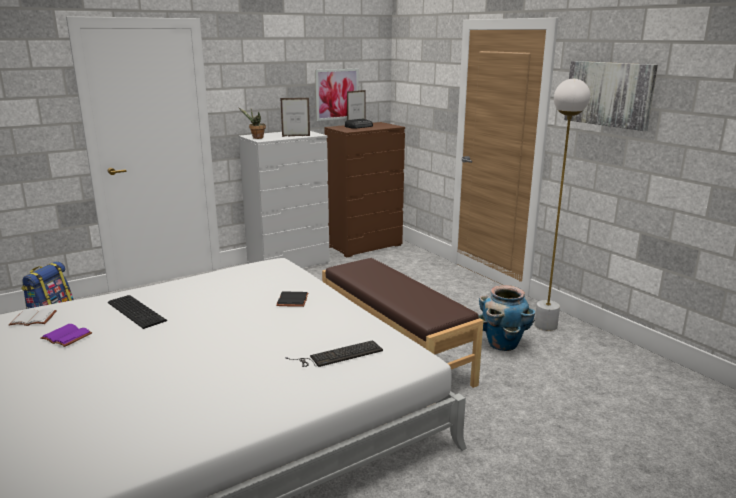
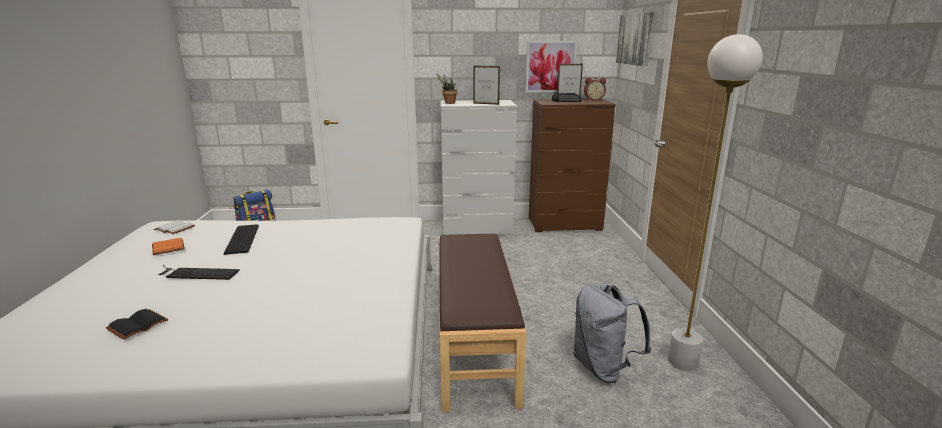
camera: 30 degrees right, 0 degrees up
(65, 337) = (167, 247): purple book -> orange book
(293, 300) = (364, 259): black book -> black book (137, 326)
(337, 355) = (316, 325): keyboard -> keyboard (196, 273)
(378, 123) = (593, 99): none -> alarm clock
(503, 344) = (603, 368): planter -> grey backpack
(609, 94) = (806, 59): picture -> picture (635, 39)

